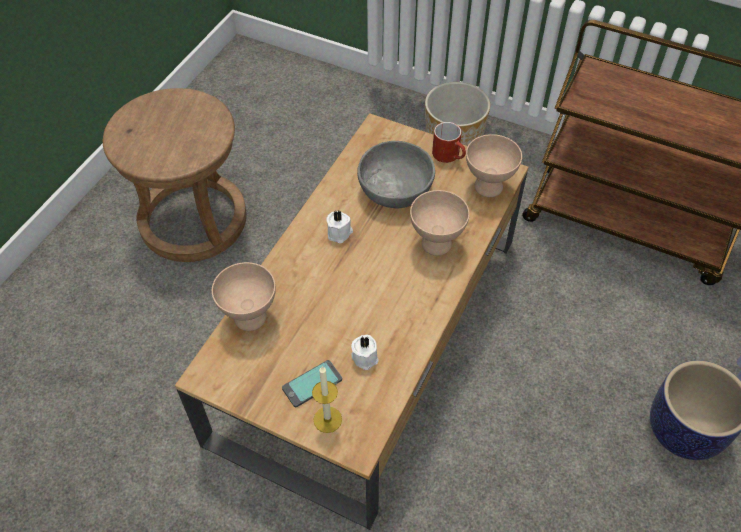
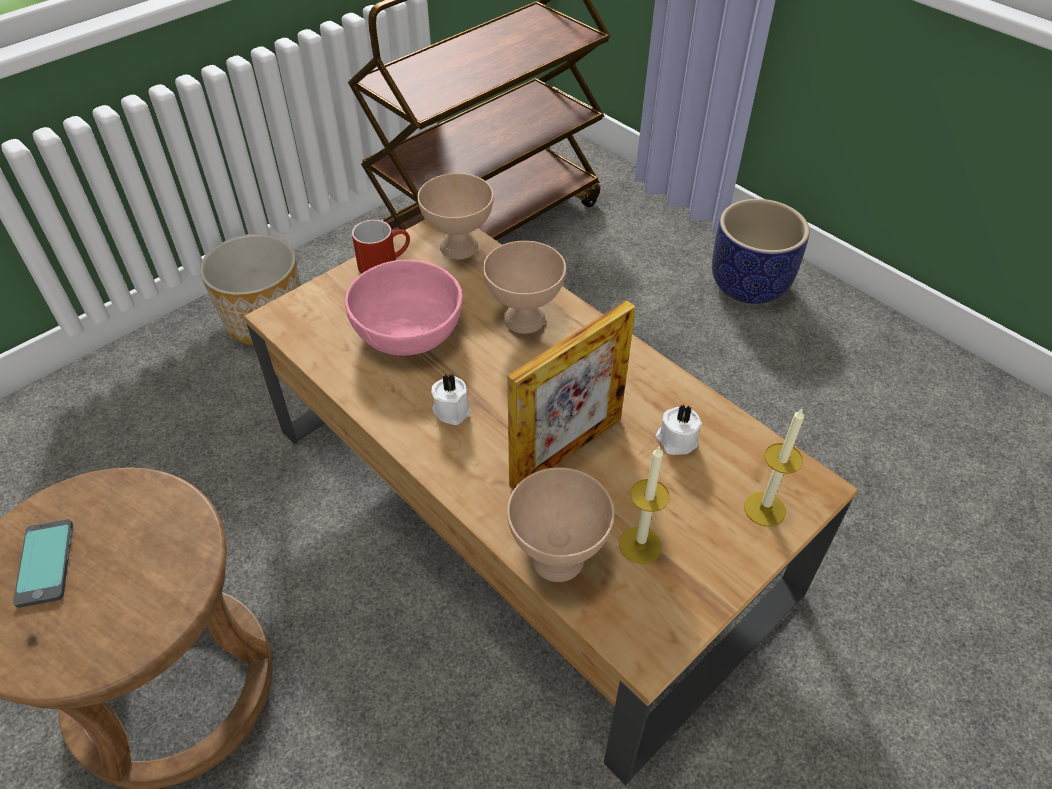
camera: 70 degrees left, 5 degrees down
(274, 356) = (640, 545): none -> candle
(312, 384) = (703, 511): phone -> phone (46, 563)
(331, 300) = (566, 451): none -> picture frame
(395, 189) = (409, 330): grey bowl -> pink bowl

